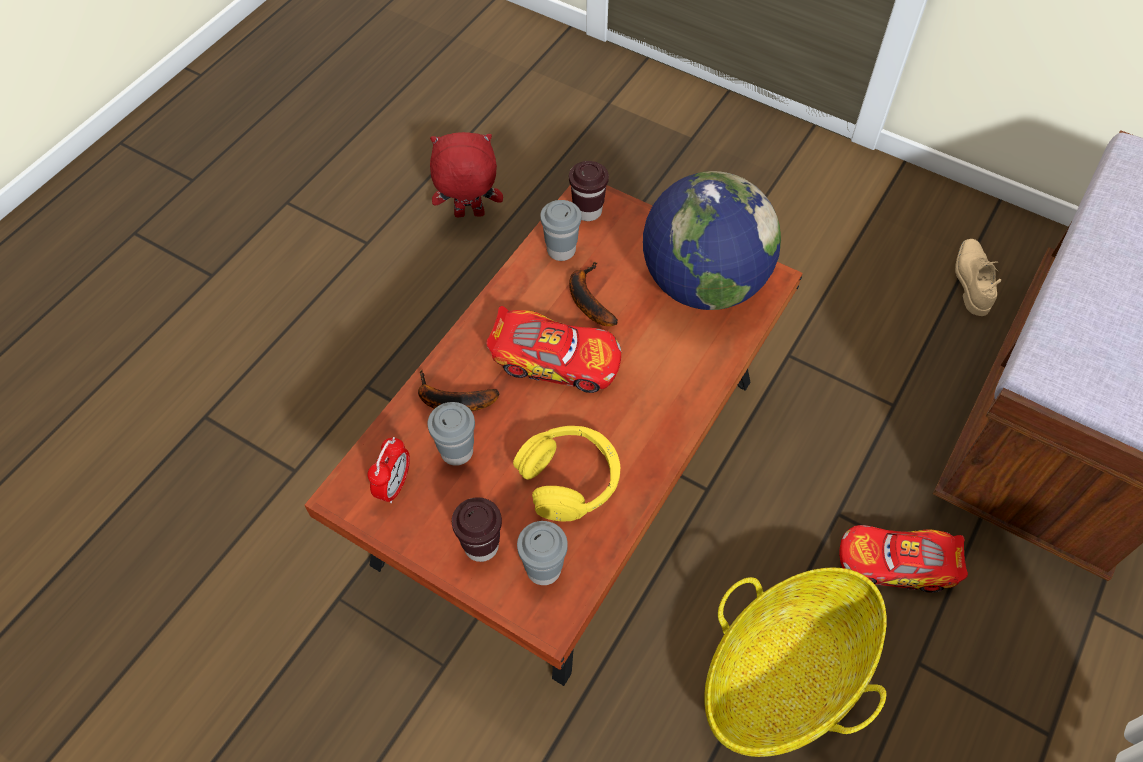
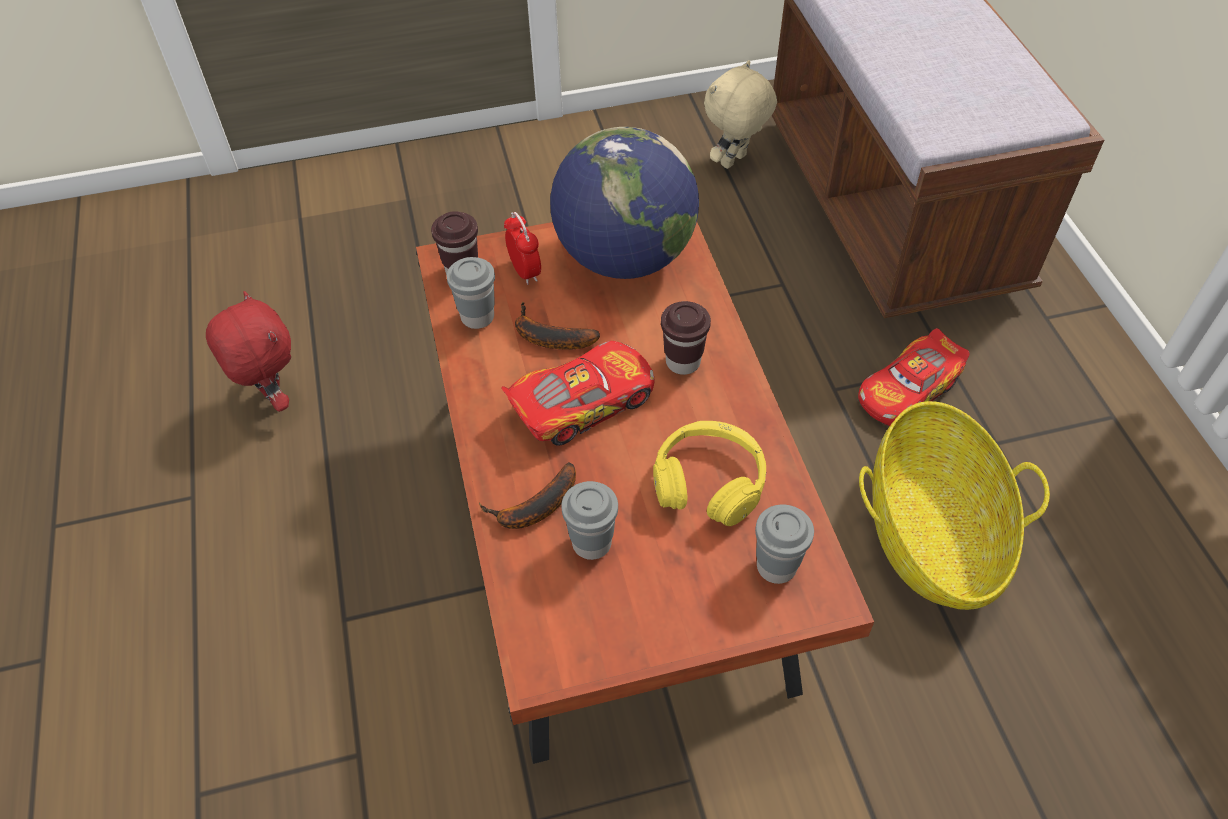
camera: 45 degrees left, 5 degrees down
(394, 485) = (573, 619): alarm clock -> alarm clock (525, 271)
(469, 215) = (272, 398): red plush toy -> red plush toy turned 105 degrees clockwise
(481, 546) = (707, 596): brown cup -> brown cup (683, 362)
(971, 281) = (734, 162): beige shoe -> beige plush toy

